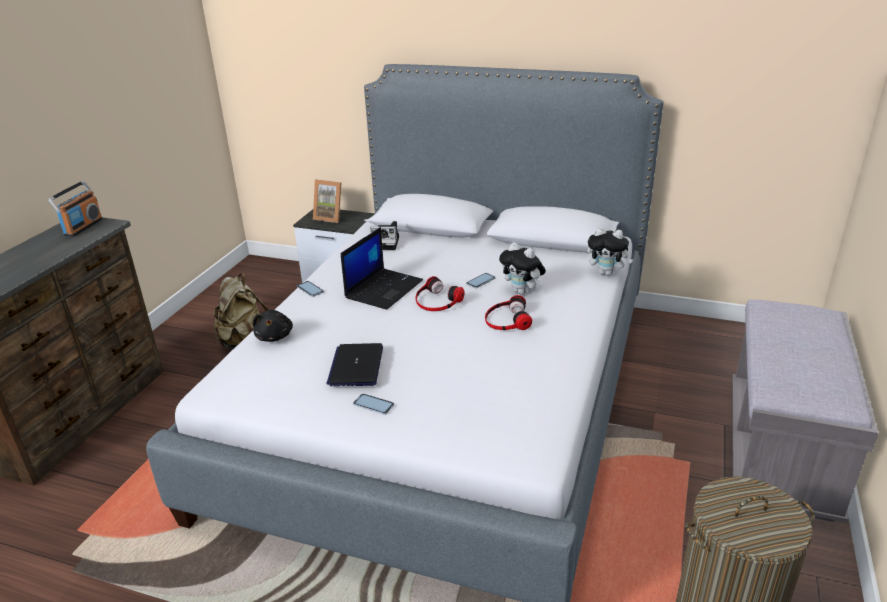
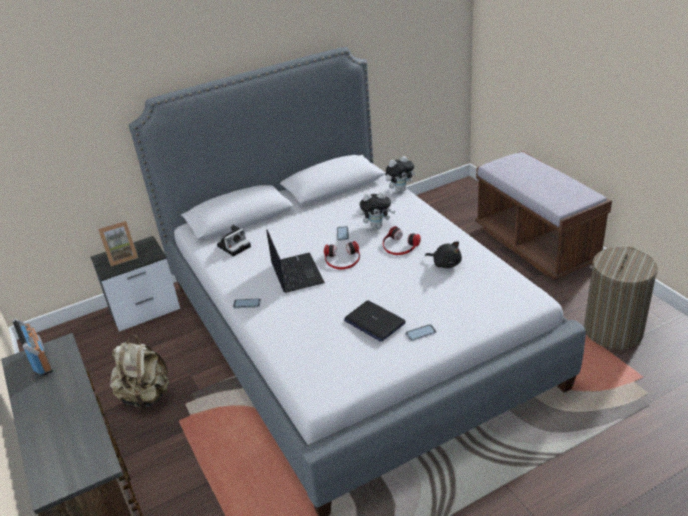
camera: 45 degrees left, 5 degrees up
(274, 336) = (287, 343): black plush toy -> black plush toy (445, 263)
(779, 451) = (535, 245): grey bench -> brown bench

